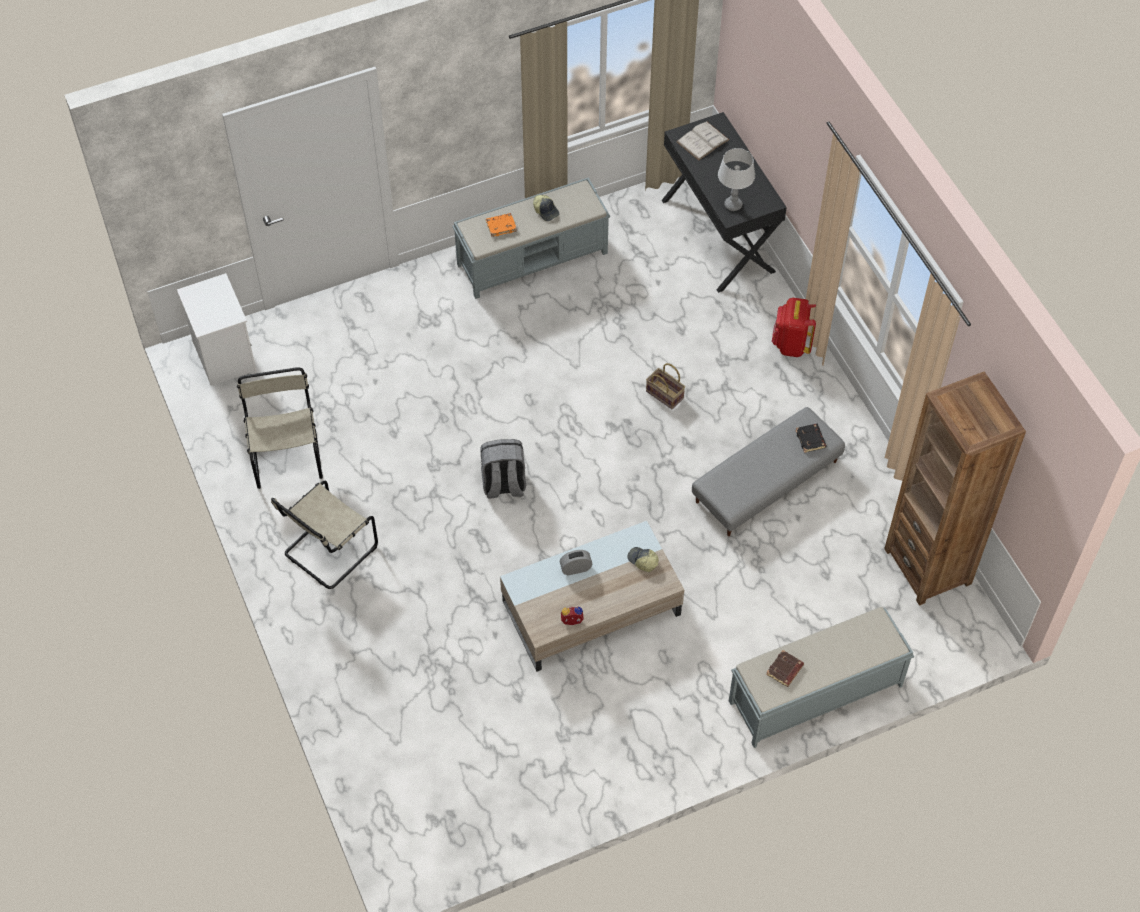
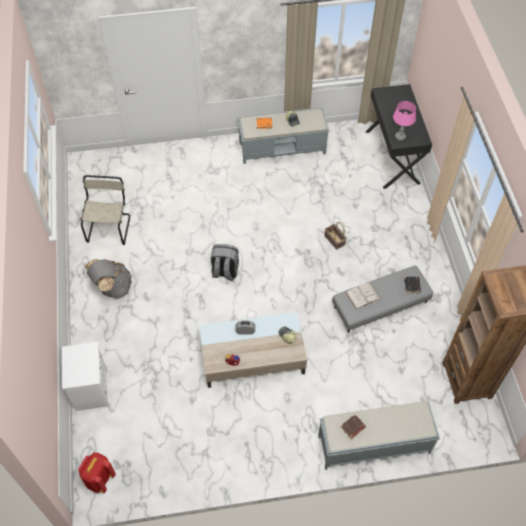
camera: 15 degrees right, 0 degrees up
(223, 356) = (95, 166): white nightstand -> white nightstand (91, 389)
(328, 552) = (112, 287): beige chair -> grey backpack
(702, 141) = (392, 97): white book -> white book (362, 295)
(733, 205) = (400, 137): grey table lamp -> pink table lamp
(791, 344) = (418, 227): red backpack -> red backpack (99, 479)

